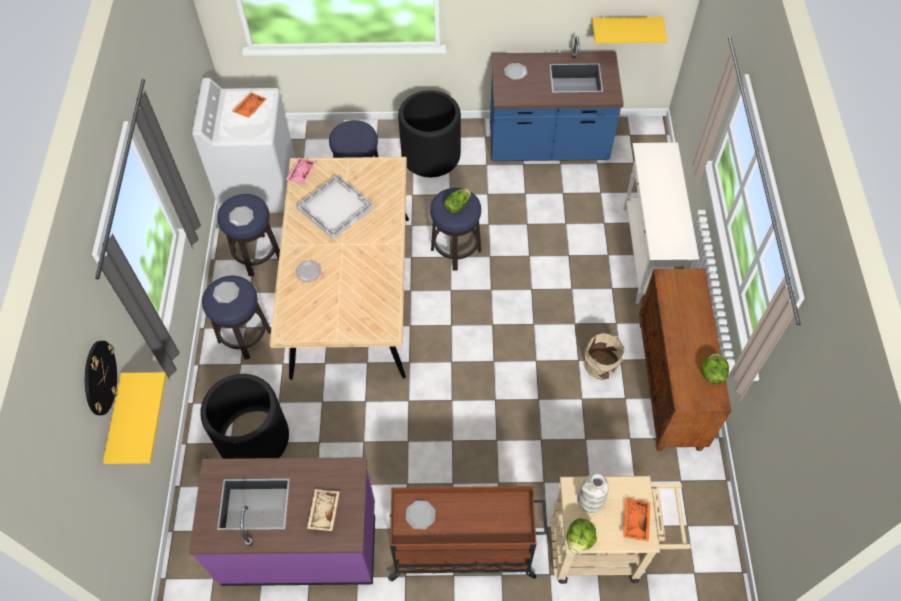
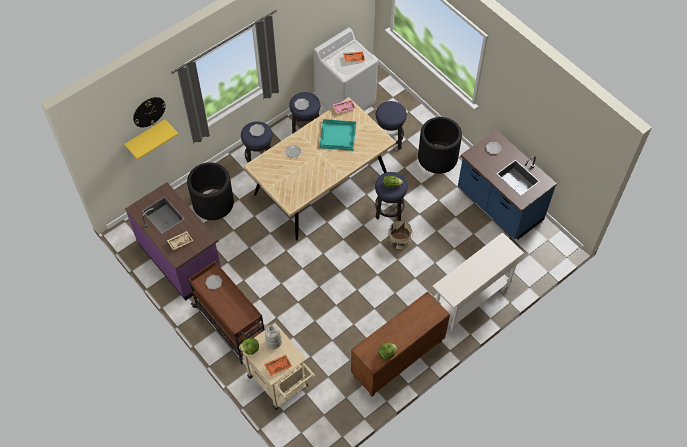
camera: 50 degrees right, 0 degrees up
(335, 207) = (338, 135): white tray -> turquoise tray
(601, 366) = (380, 321): beige bucket -> beige bucket (399, 241)
(625, 27) = (565, 174): yellow shelf -> none

